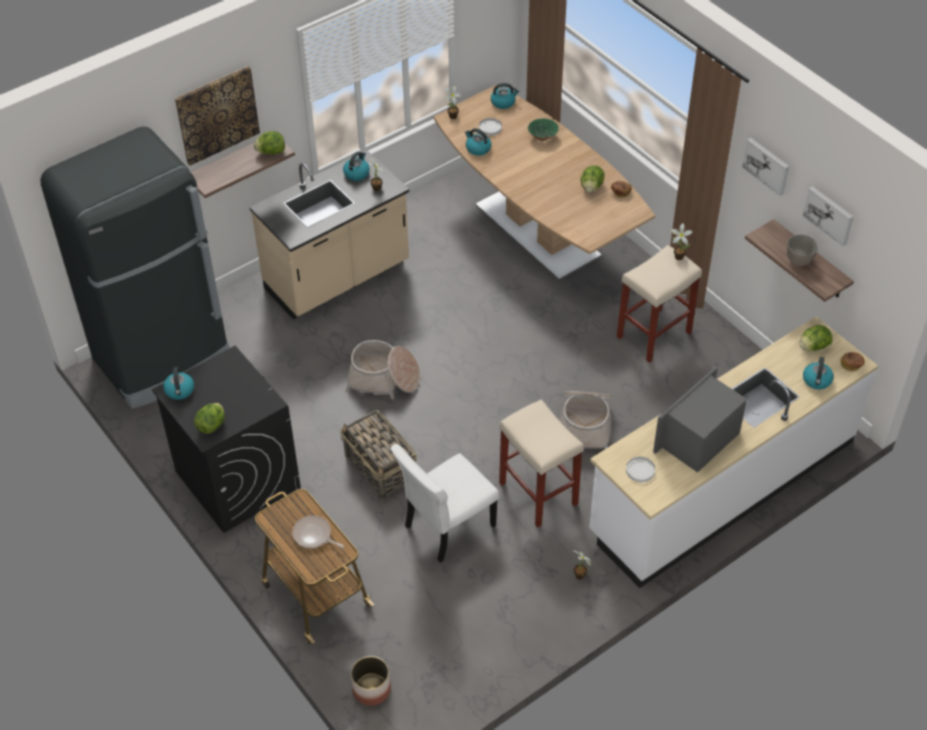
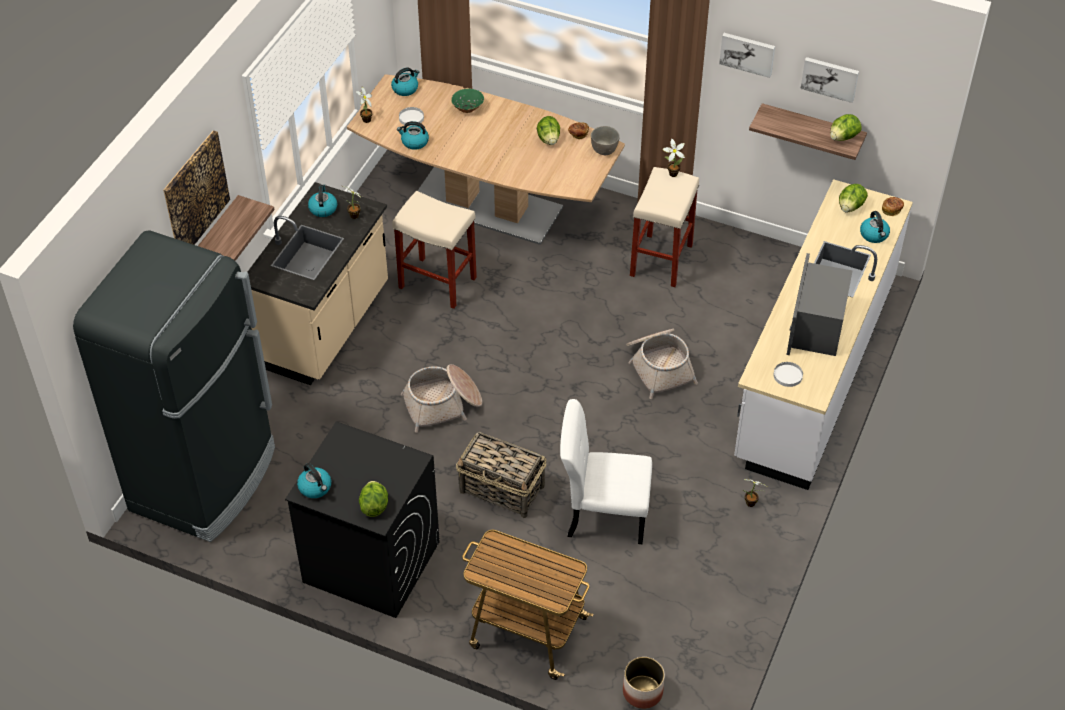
camera: 30 degrees left, 0 degrees up
(271, 152) = (250, 215): lettuce -> lettuce (843, 137)
(314, 535) = (533, 567): frying pan -> none
(446, 527) = (603, 515): white chair -> white chair turned 75 degrees clockwise
(537, 493) = (661, 447): beige stool -> beige stool (436, 283)
(799, 260) = (810, 131): grey bowl -> grey bowl (604, 150)

